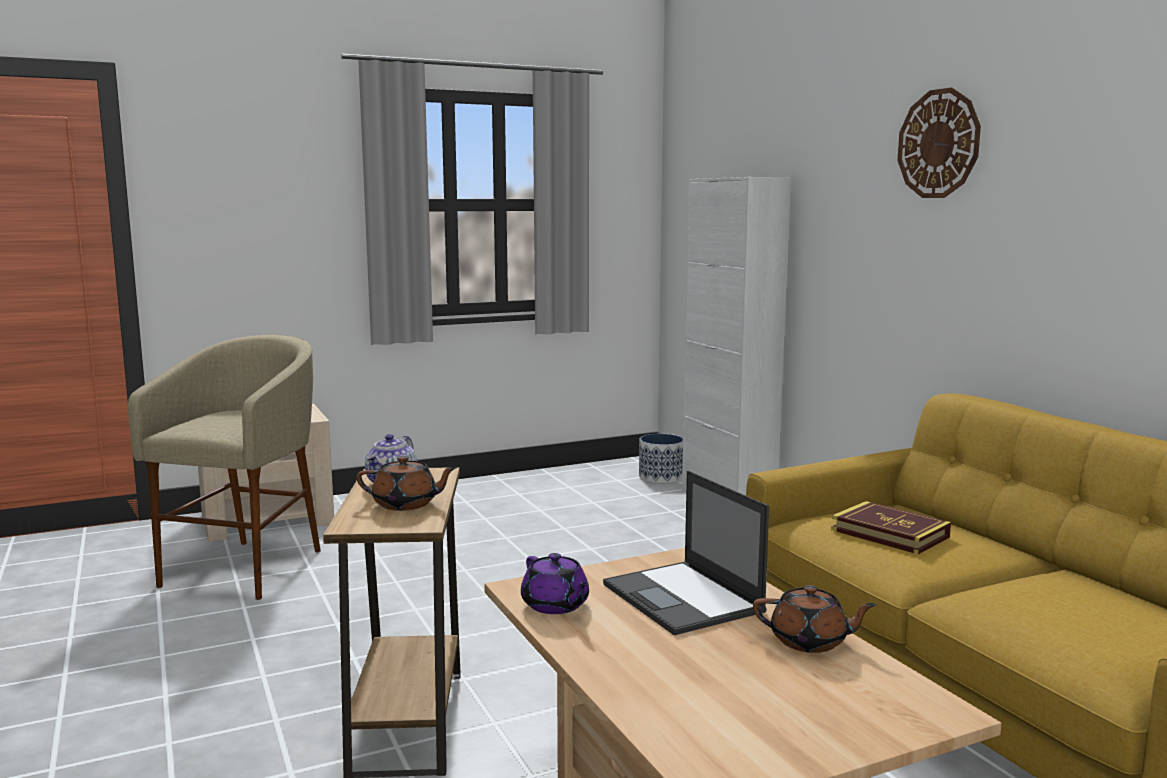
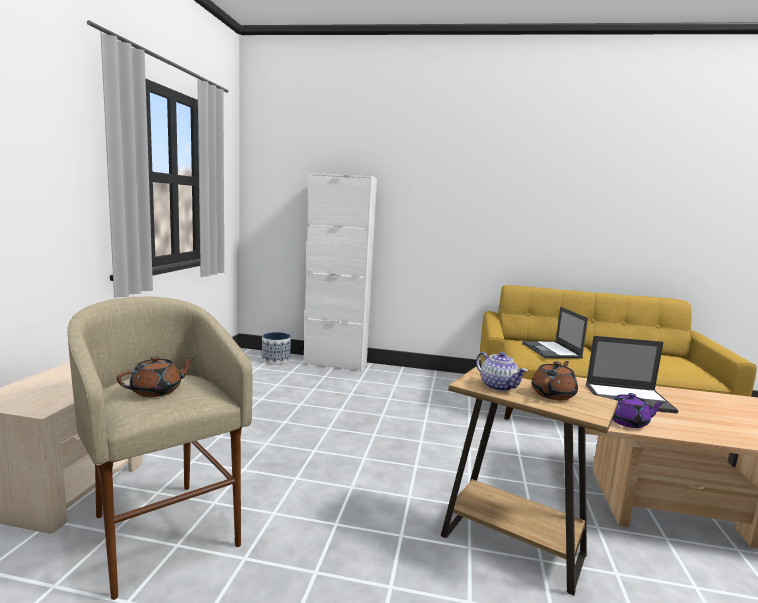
camera: 55 degrees left, 0 degrees up
(810, 642) = (689, 396): brown teapot -> brown teapot (157, 391)
(889, 533) = (551, 350): book -> laptop
(938, 144) = (484, 170): wall clock -> none

